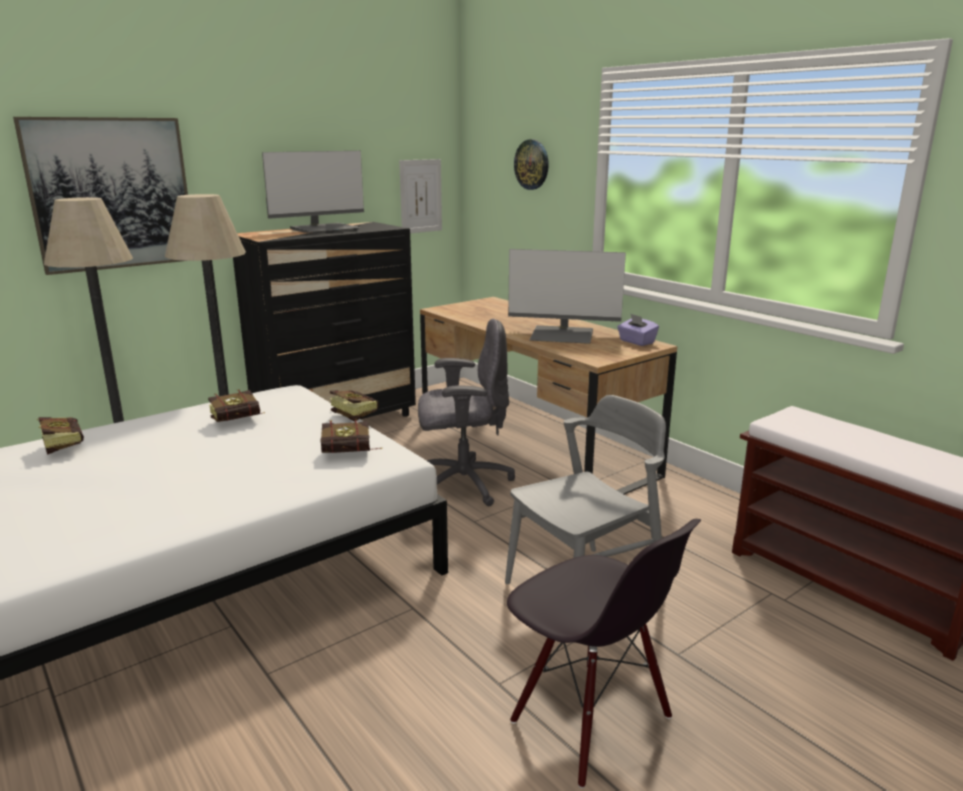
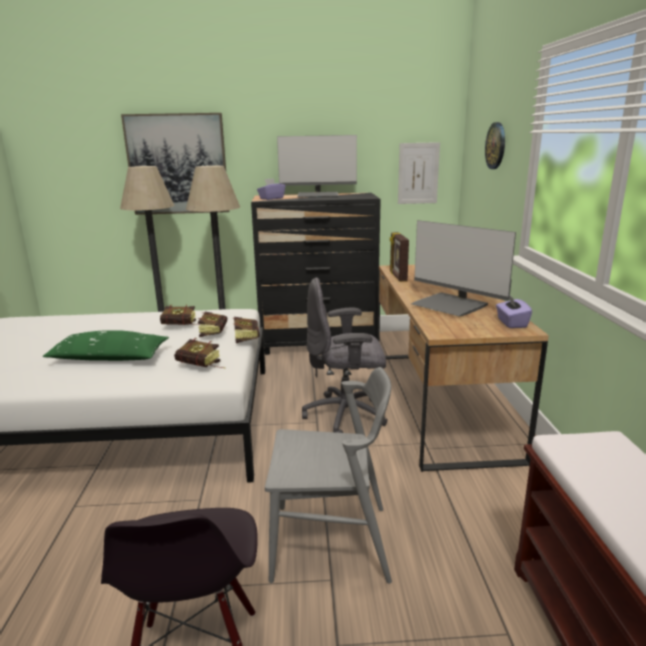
camera: 35 degrees right, 0 degrees up
(63, 445) = (80, 320): book -> book (214, 333)
(209, 475) = (109, 358): none -> green pillow
(273, 236) = (271, 198): none -> purple tissue box
(462, 484) = (346, 415): grey office chair -> grey office chair turned 150 degrees clockwise
(463, 317) = (397, 277): none -> picture frame

